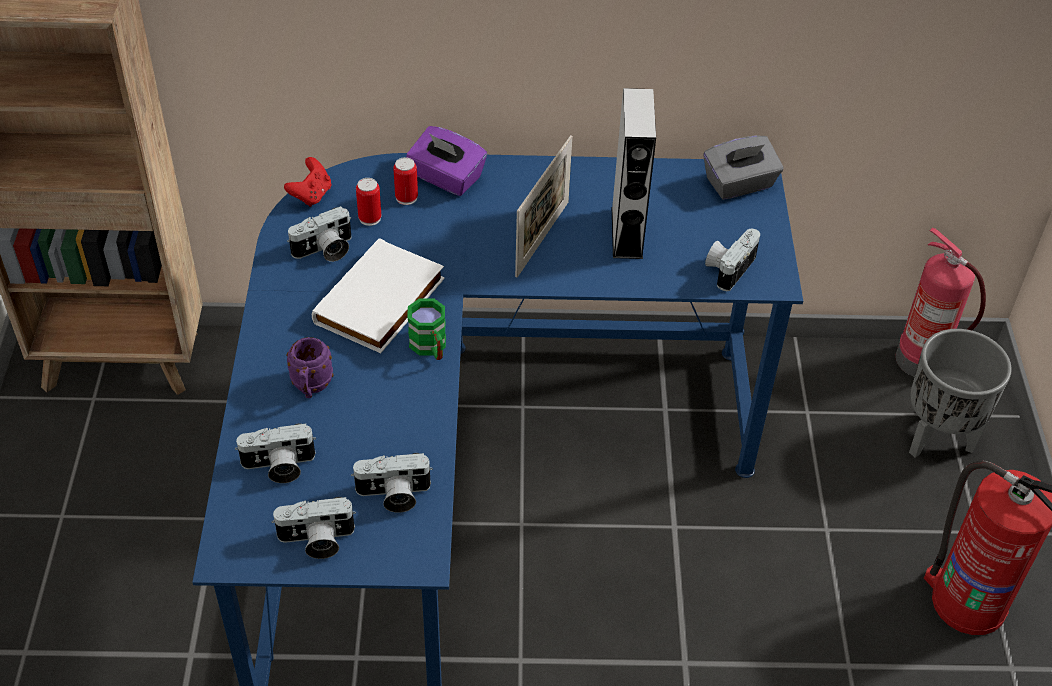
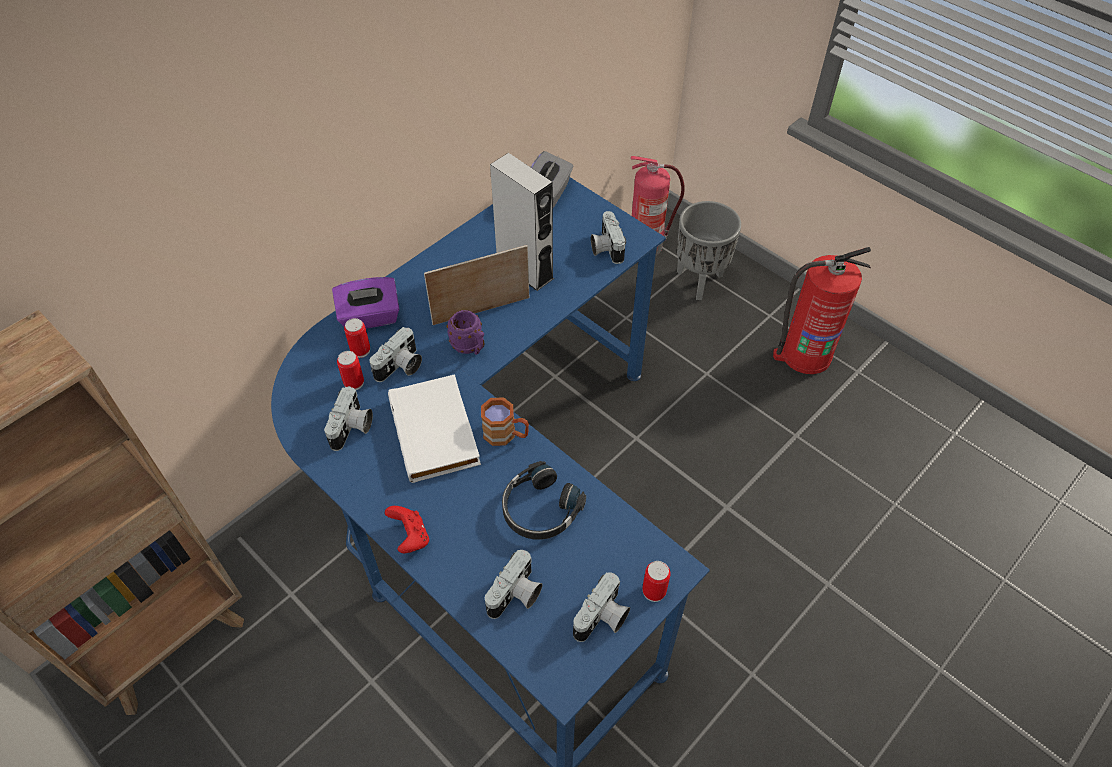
camera: 45 degrees left, 5 degrees up
(311, 195) = (291, 399): red game controller -> red game controller (410, 537)
(311, 387) = (466, 526): purple mug -> purple mug (470, 347)
(379, 423) = (539, 509): none -> black headphones
(382, 559) = (654, 591): none -> can
(393, 495) = (608, 546): camera -> camera (400, 367)
(430, 348) = (506, 434): green mug -> brown mug
(542, 238) = (481, 311): picture frame -> picture frame turned 90 degrees counterclockwise

